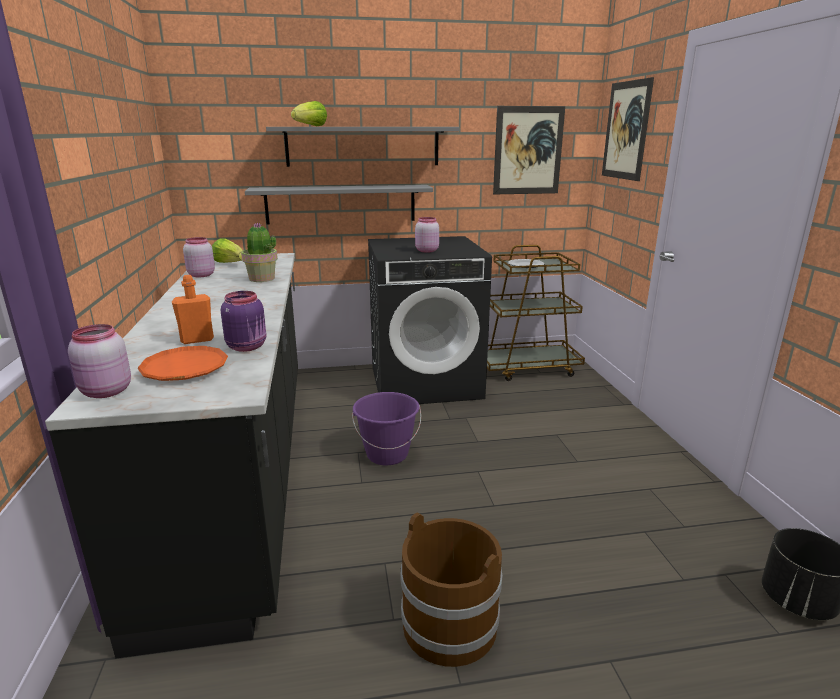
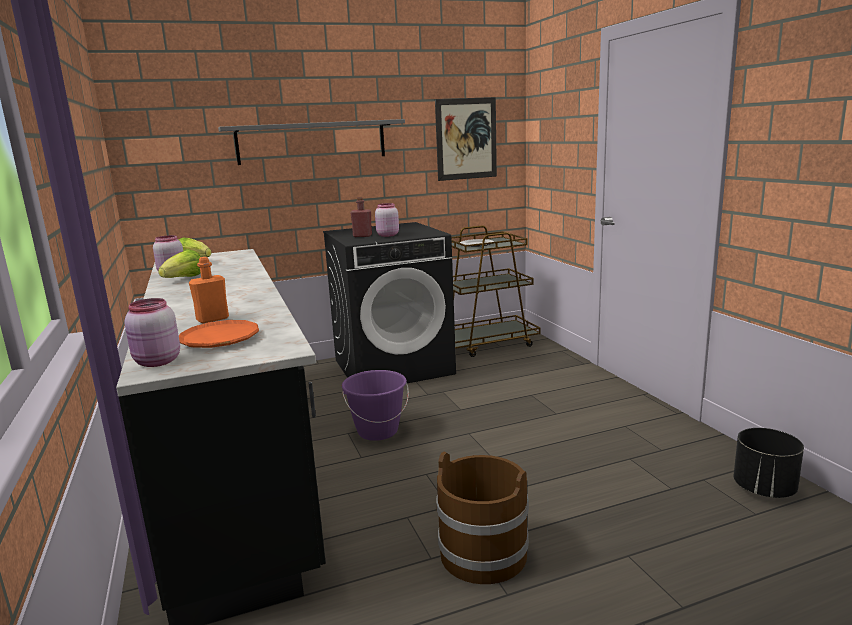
camera: 10 degrees left, 5 degrees down
(248, 346) = (267, 319): purple jar -> none
(262, 279) = (237, 271): potted plant -> none
(311, 126) = (263, 124): lettuce -> lettuce (184, 279)
(341, 204) = (293, 199): grey shelf -> none
(401, 249) = (362, 236): none -> red bottle
(626, 130) = (554, 115): picture -> none

